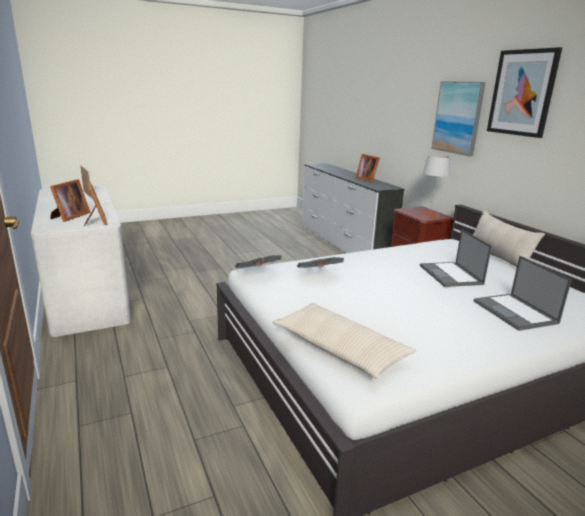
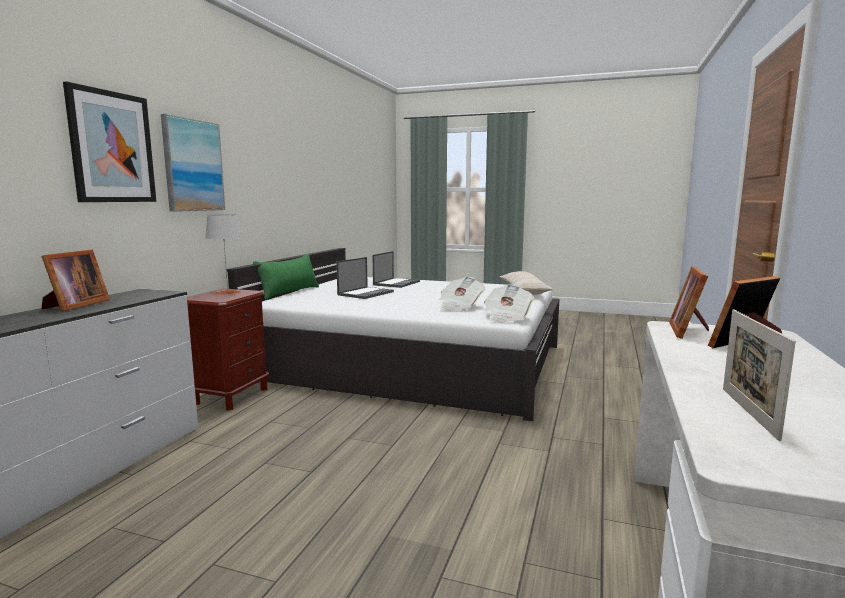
camera: 135 degrees left, 10 degrees down
(498, 257) = (289, 292): beige pillow -> green pillow
(522, 93) = (248, 140): picture -> picture (112, 147)

